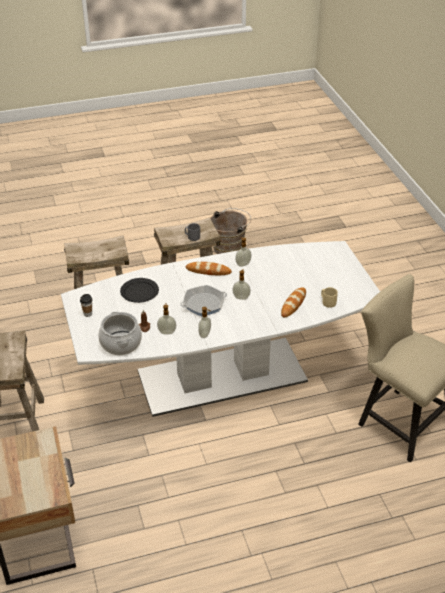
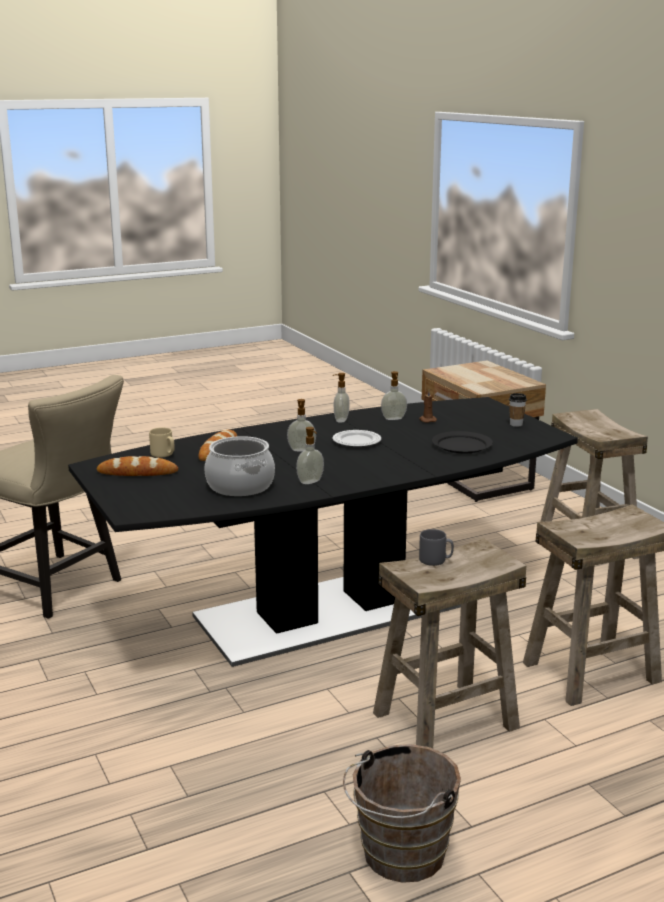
camera: 170 degrees right, 20 degrees down
(120, 343) = (448, 408): cooking pot -> cooking pot (240, 486)
(203, 304) = (356, 441): frying pan -> plate
(208, 271) = (367, 471): bread -> bread (137, 472)
(222, 376) = (331, 610): white dining table -> black dining table

